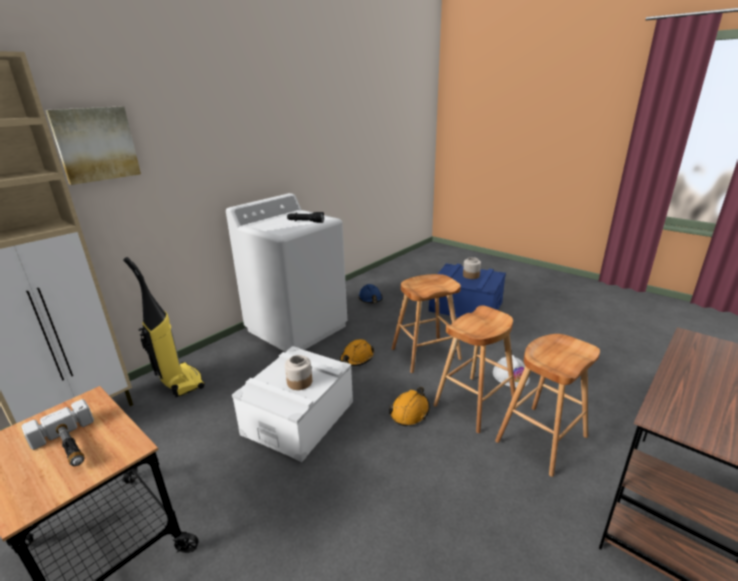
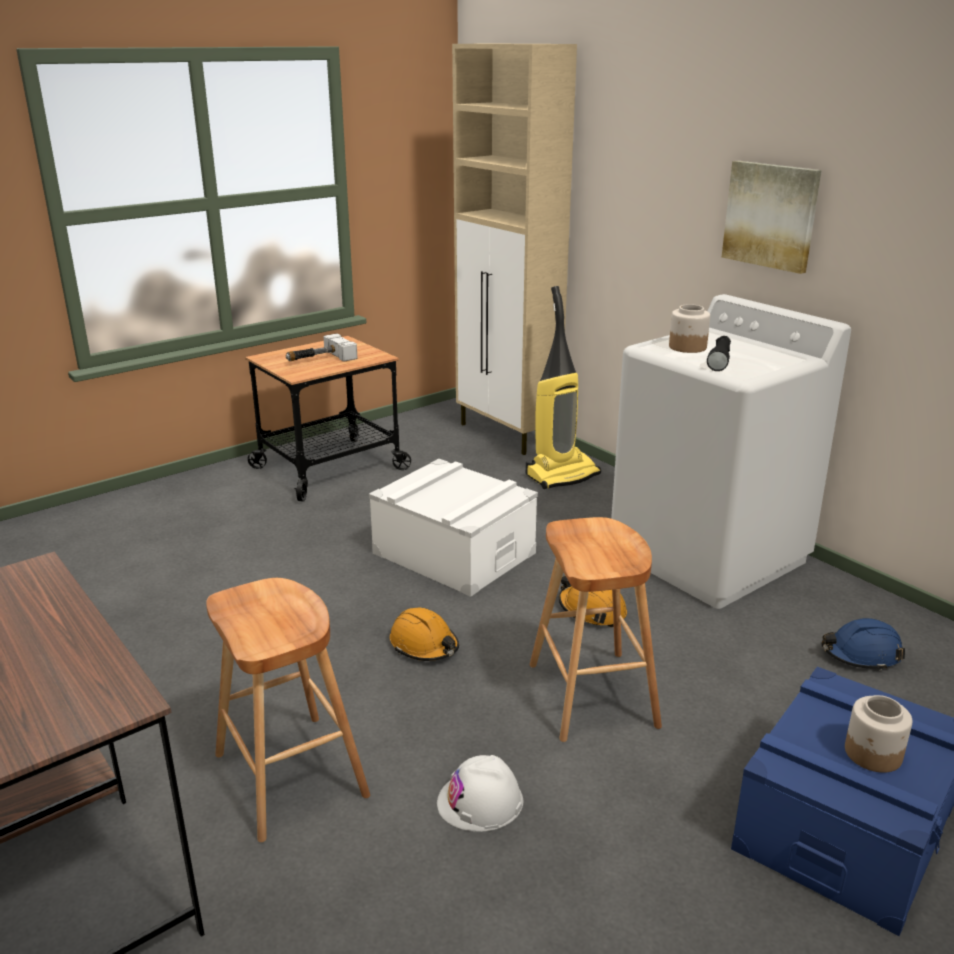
camera: 100 degrees right, 0 degrees up
(95, 144) = (618, 150): picture -> picture (771, 215)
(299, 382) = (442, 495): jar -> jar (687, 347)
(474, 403) = (416, 722): brown stool -> none

